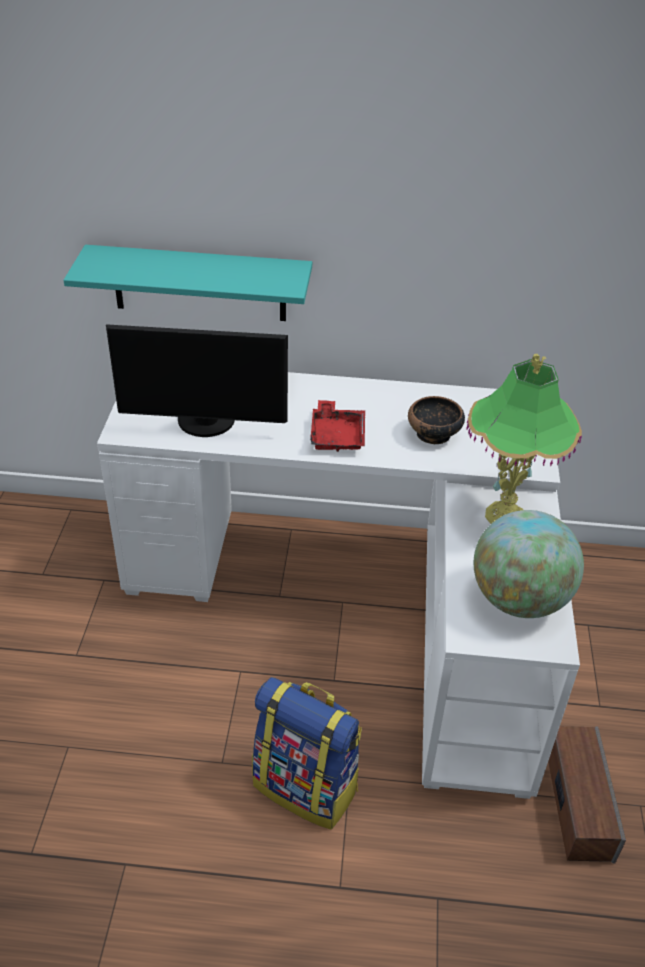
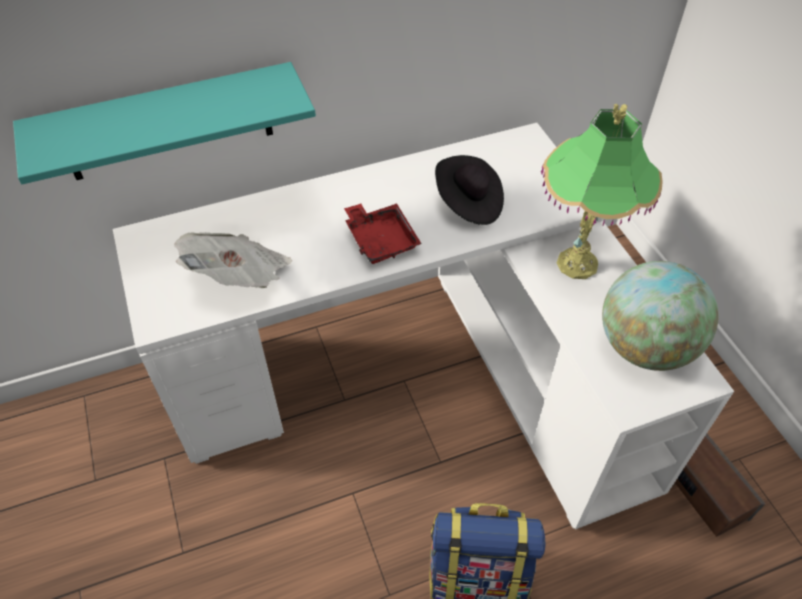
camera: 25 degrees left, 10 degrees up
(205, 423) = (240, 277): monitor -> newspaper
(433, 434) = (468, 203): bowl -> black hat

